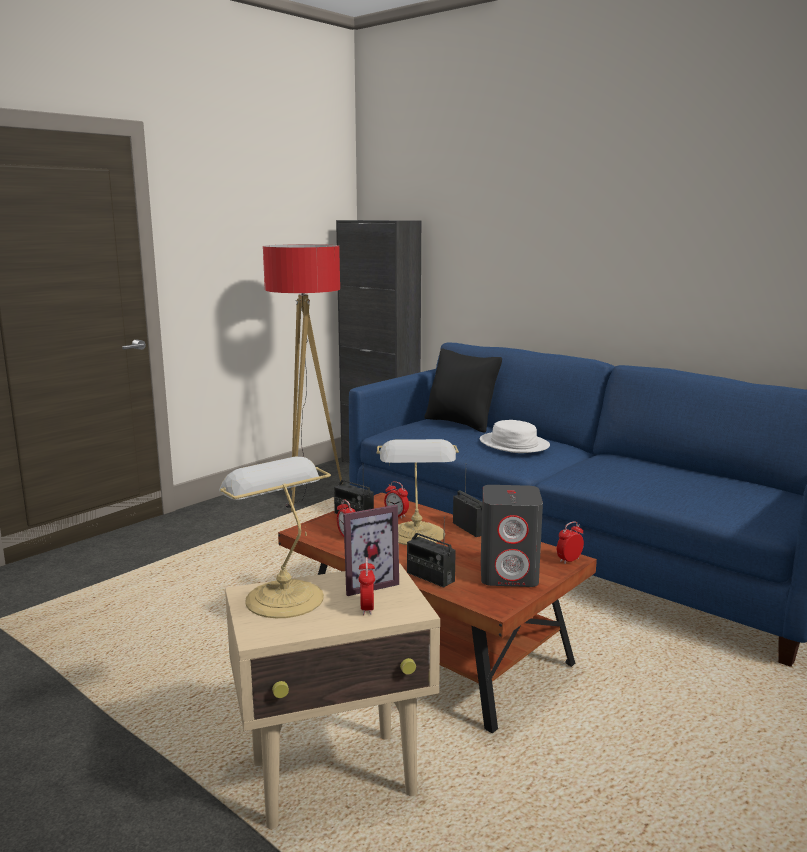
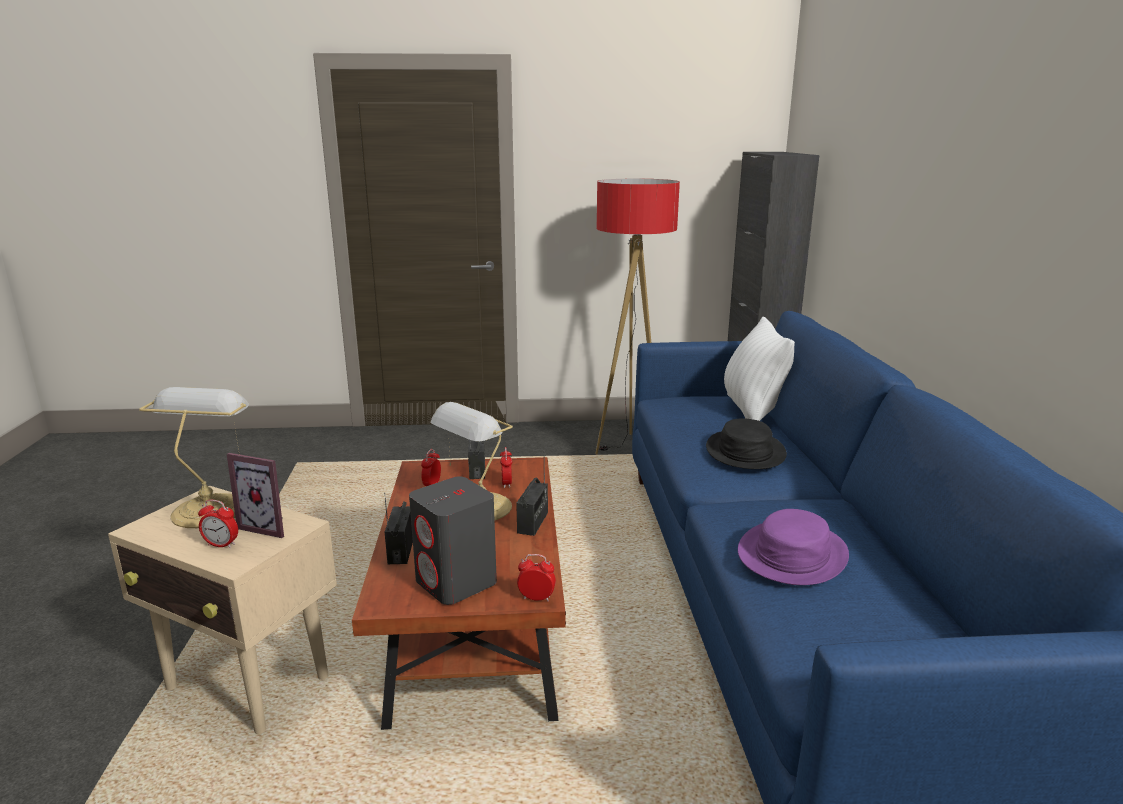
camera: 45 degrees right, 5 degrees up
(367, 608) = (221, 545): alarm clock -> alarm clock turned 60 degrees clockwise
(460, 423) = (752, 411): black pillow -> white pillow
(514, 444) = (745, 451): white hat -> black hat
(649, 481) = (791, 554): none -> purple hat

